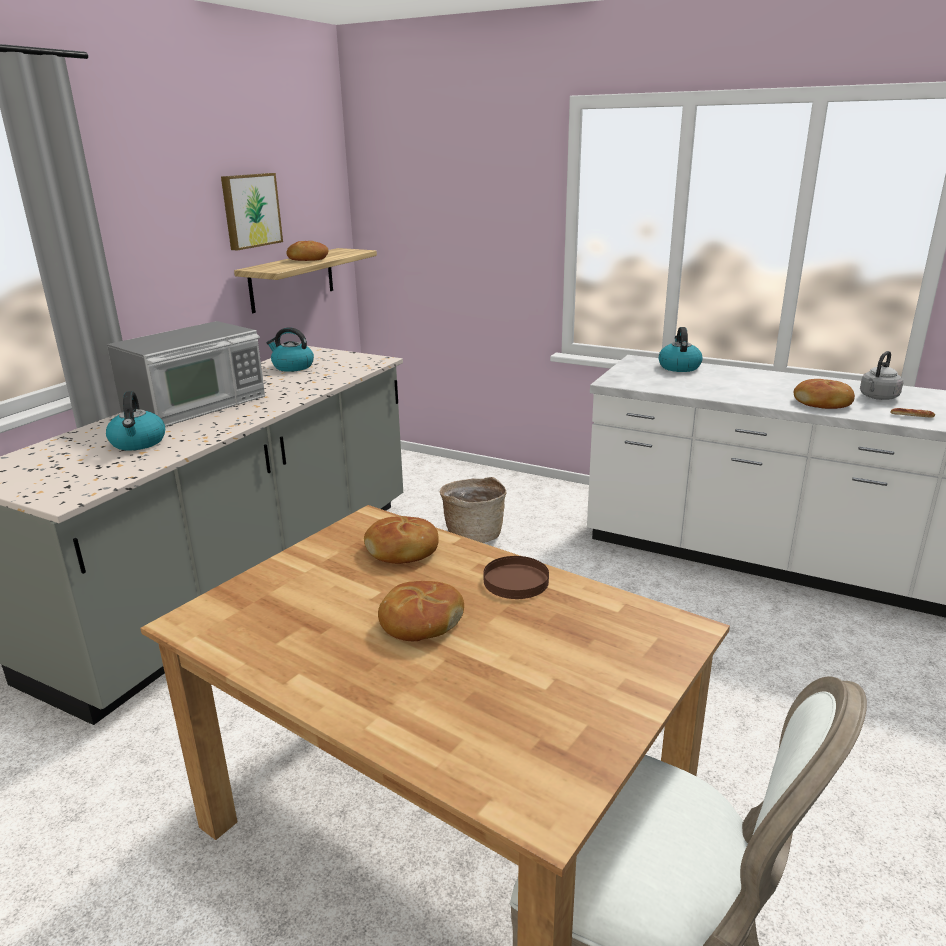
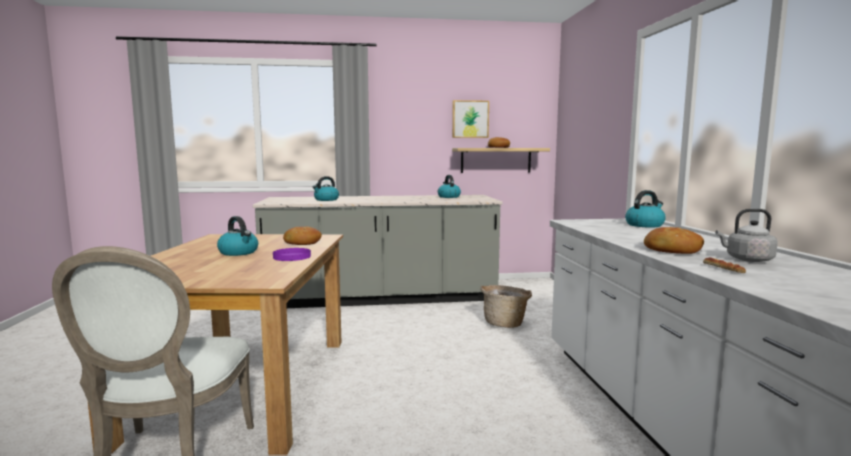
camera: 55 degrees right, 15 degrees down
(197, 405) = (376, 198): microwave -> none
(420, 622) = (239, 252): bread -> kettle
(516, 581) = (292, 257): brown plate -> purple plate

